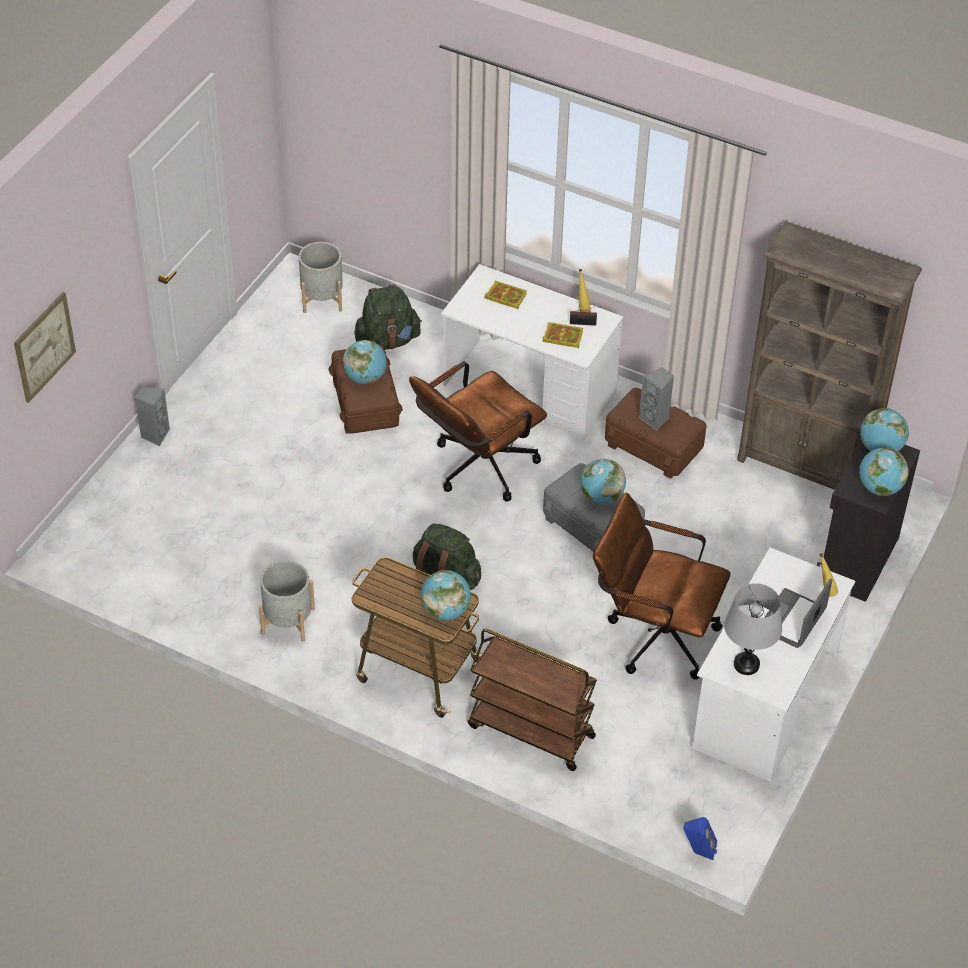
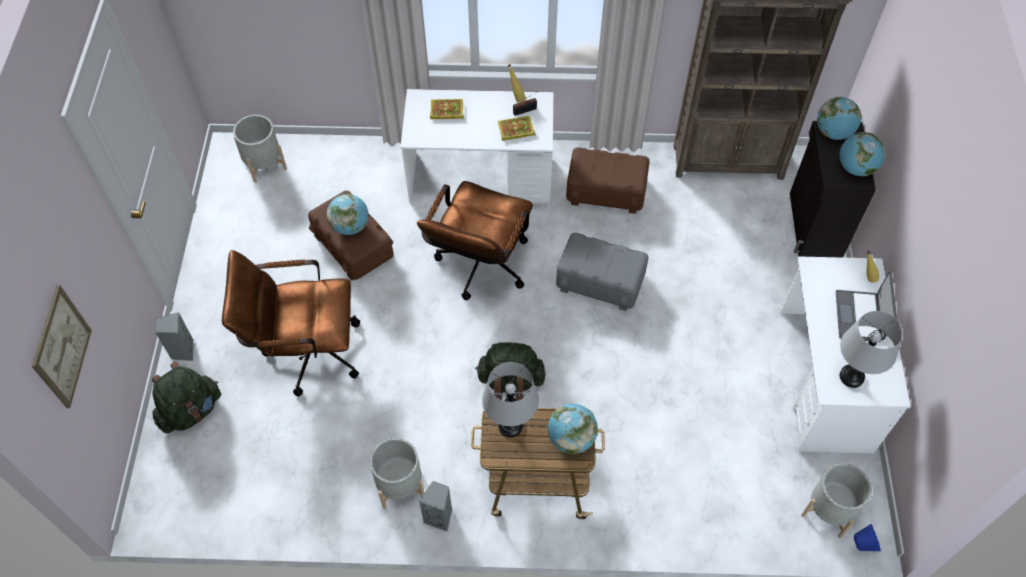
camera: 25 degrees left, 10 degrees up
(387, 340) = (340, 180): green backpack -> green backpack (191, 411)
(397, 579) = (510, 425): none -> grey table lamp
(530, 731) = (662, 497): brown cart -> none
(601, 496) = (608, 257): globe -> none
(653, 634) = (705, 359): brown office chair -> brown office chair (306, 351)
(655, 419) = (608, 169): grey speaker -> grey speaker (440, 517)
(689, 809) = (829, 509): none -> grey planter

